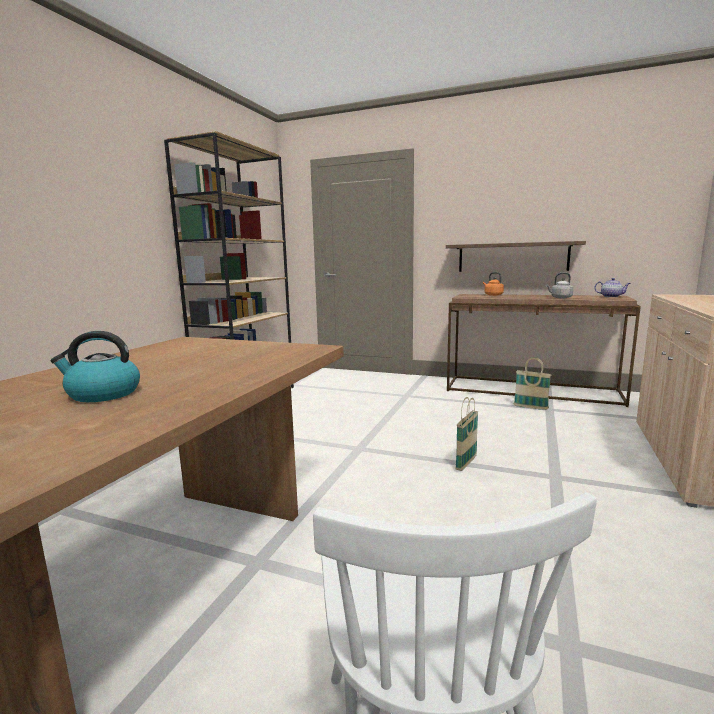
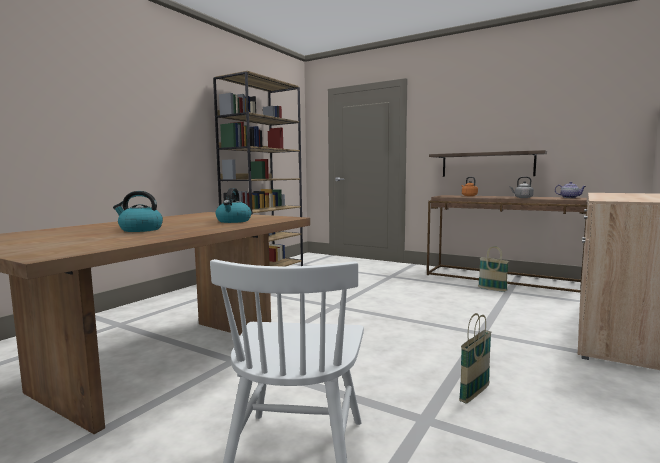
camera: 10 degrees right, 5 degrees down
(241, 361) = (233, 221): none -> kettle
(466, 463) = (413, 320): basket -> basket (474, 394)

